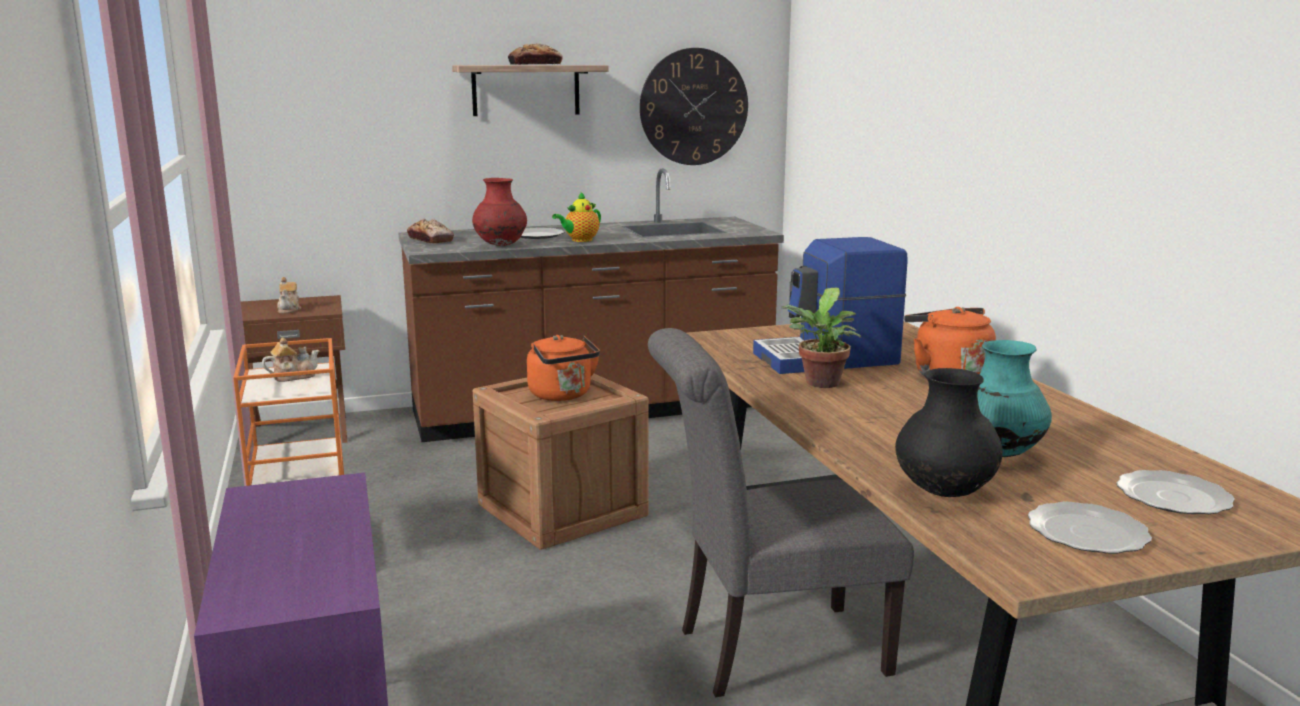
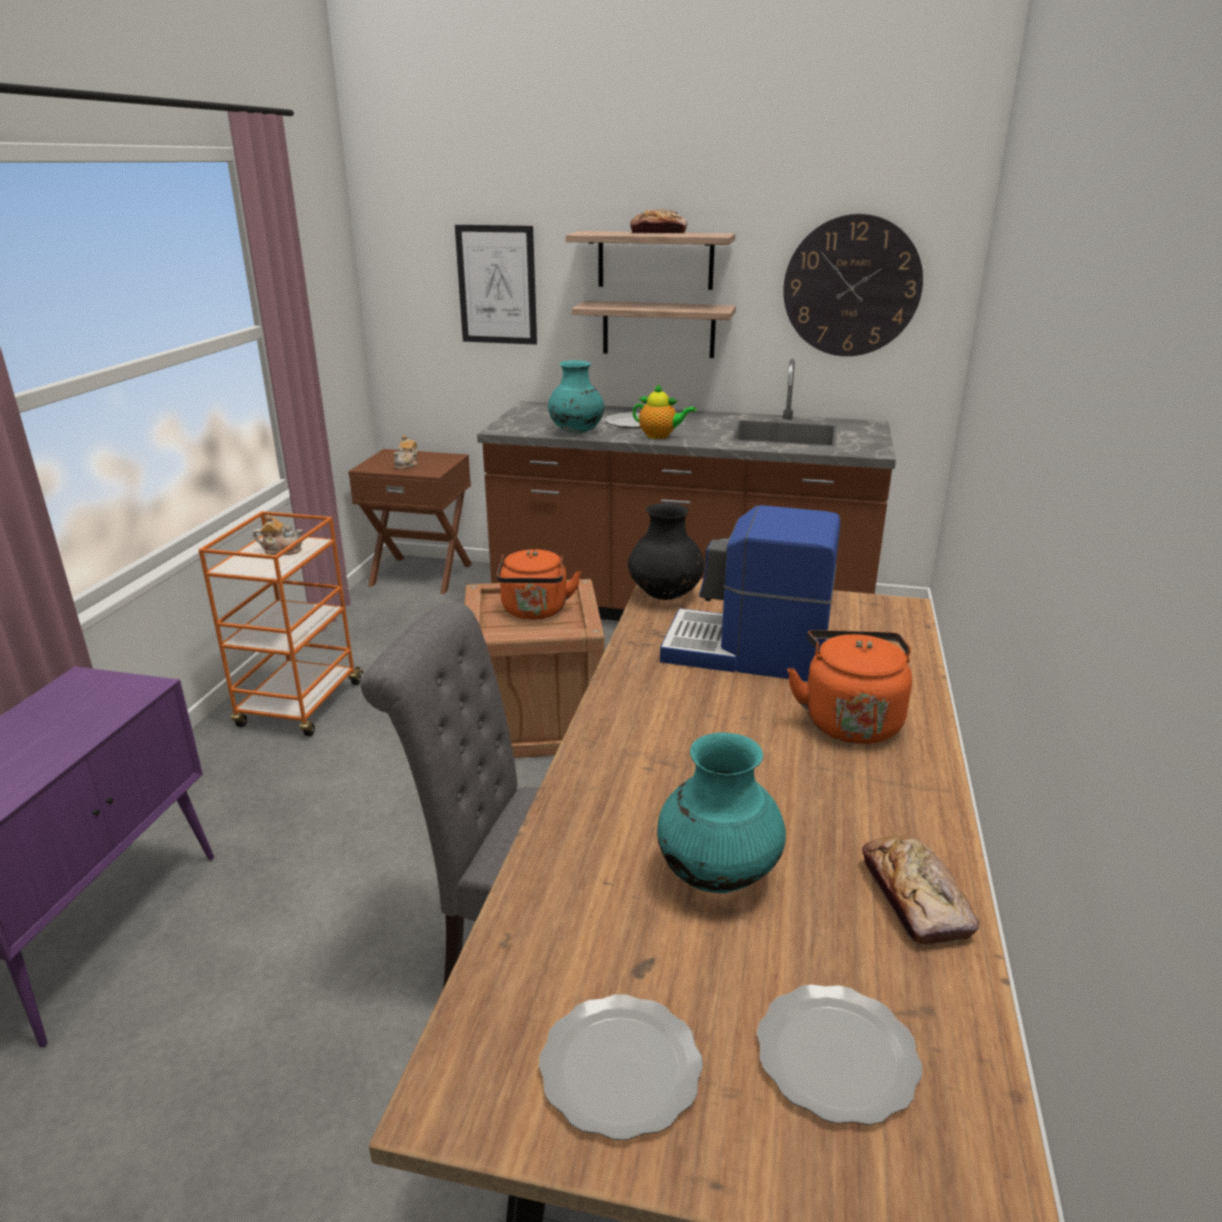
camera: 30 degrees right, 10 degrees up
(367, 119) = (497, 285): none -> picture
(430, 240) = (528, 415): bread -> bread (915, 899)
(500, 245) = (576, 432): red vase -> turquoise vase
(532, 152) = (658, 329): none -> shelf
(580, 240) = (660, 436): teapot -> teapot turned 150 degrees counterclockwise
(820, 384) = (680, 691): potted plant -> none
(944, 493) = (558, 918): black vase -> black vase (665, 596)

